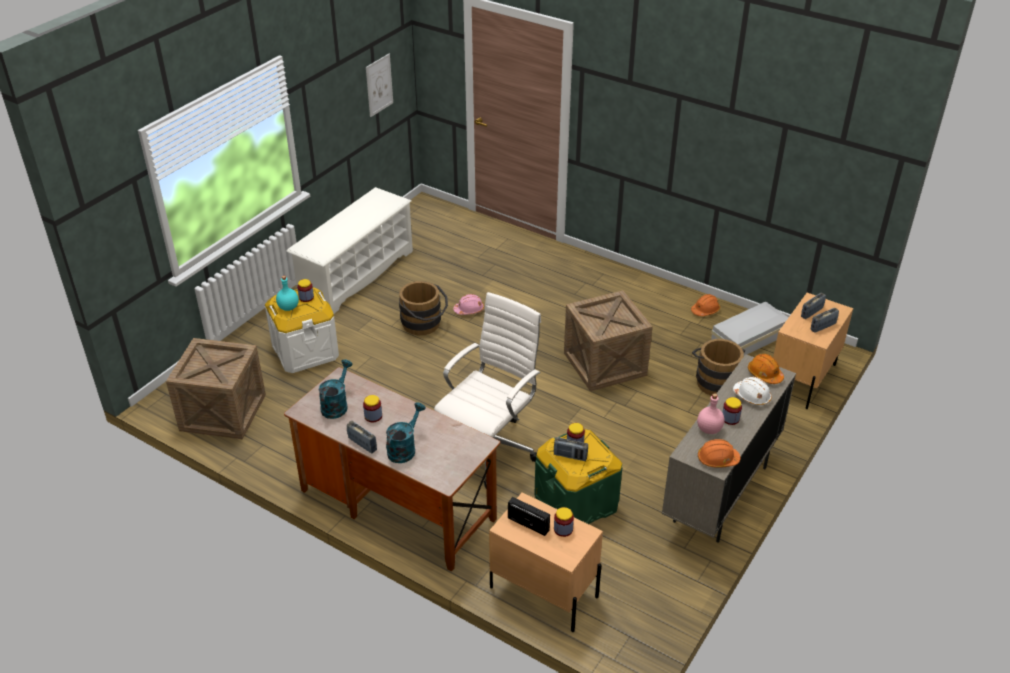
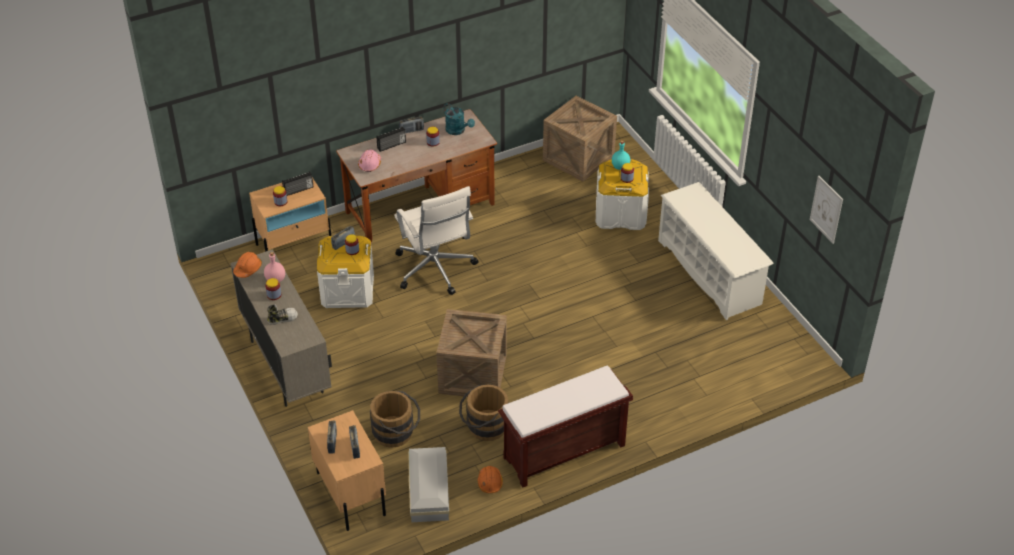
camera: 120 degrees right, 5 degrees up
(404, 448) = (392, 145): turquoise watering can -> radio
(424, 325) = (606, 288): brown bucket -> brown bucket (483, 427)
(469, 310) = (608, 322): pink hard hat -> pink hard hat (370, 164)
(576, 502) = (347, 290): green storage box -> white storage box
(636, 285) = (563, 452): none -> brown bench
(752, 396) = (282, 318): white hard hat -> shoe
(764, 374) = (296, 338): orange hard hat -> none

